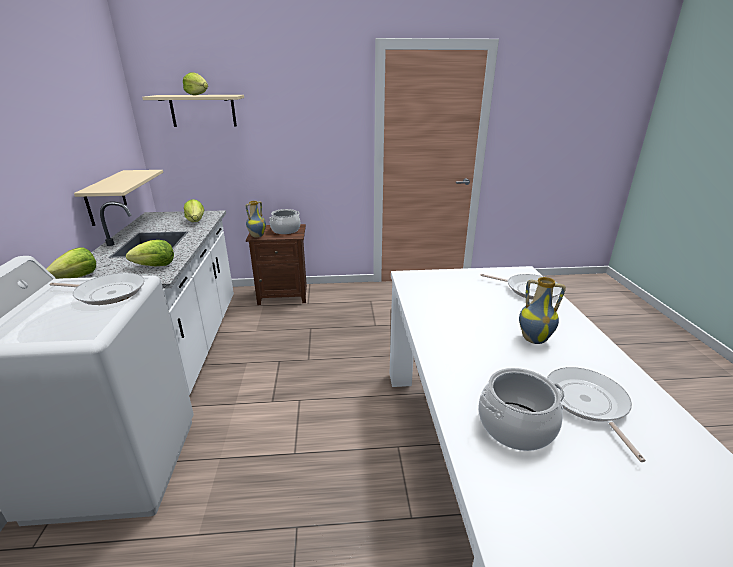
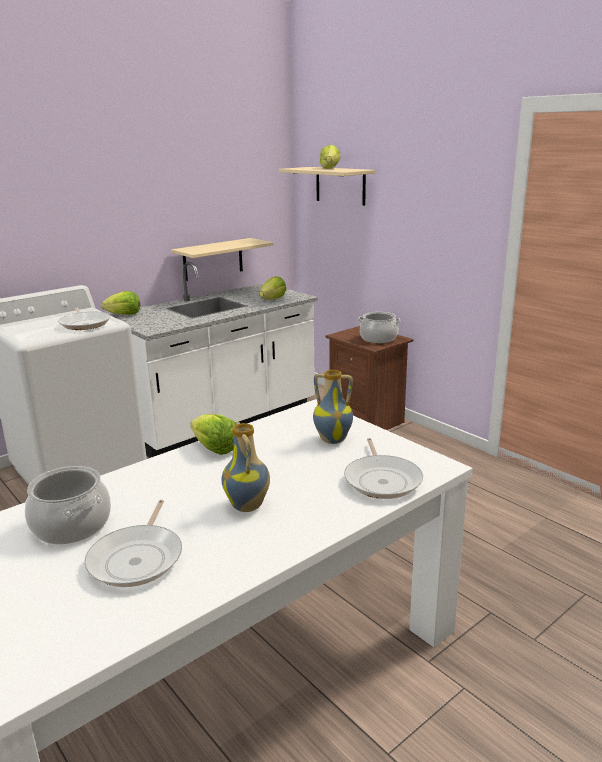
camera: 55 degrees right, 5 degrees down
(155, 266) = (168, 322): lettuce -> lettuce (215, 449)
(257, 236) = (342, 335): vase -> vase (333, 439)
(587, 403) = (138, 558): frying pan -> frying pan turned 135 degrees clockwise

